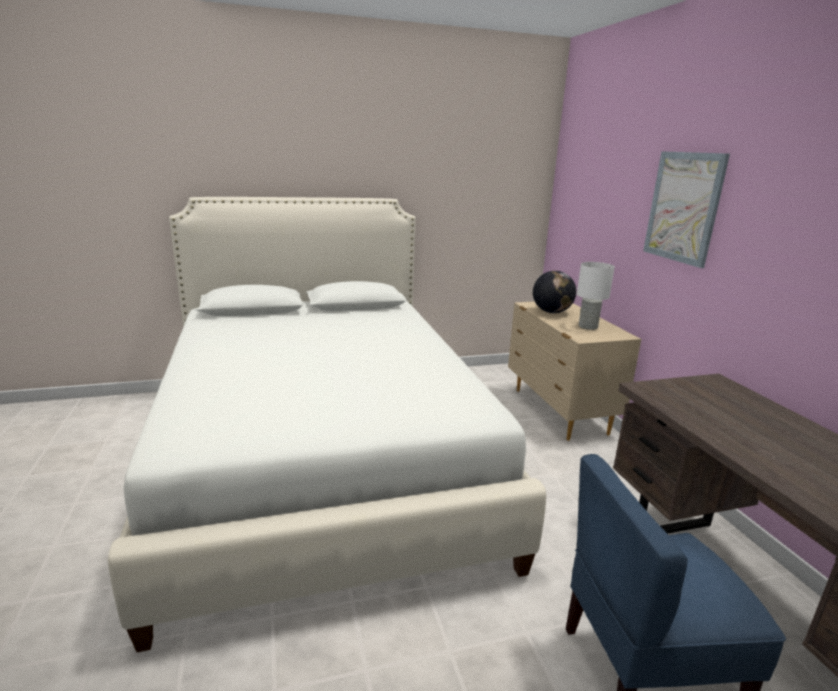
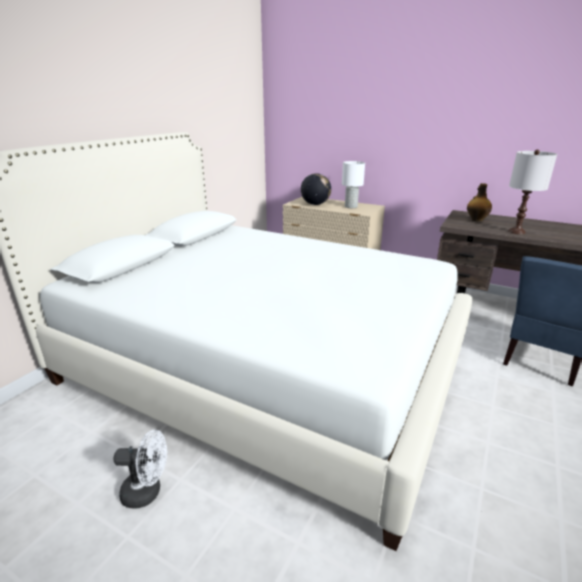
camera: 45 degrees left, 5 degrees up
(120, 488) = (148, 492): none -> white fan
(683, 207) = (405, 115): picture -> none
(710, 397) = (476, 220): none -> bottle
(728, 434) = (516, 231): none -> white table lamp

